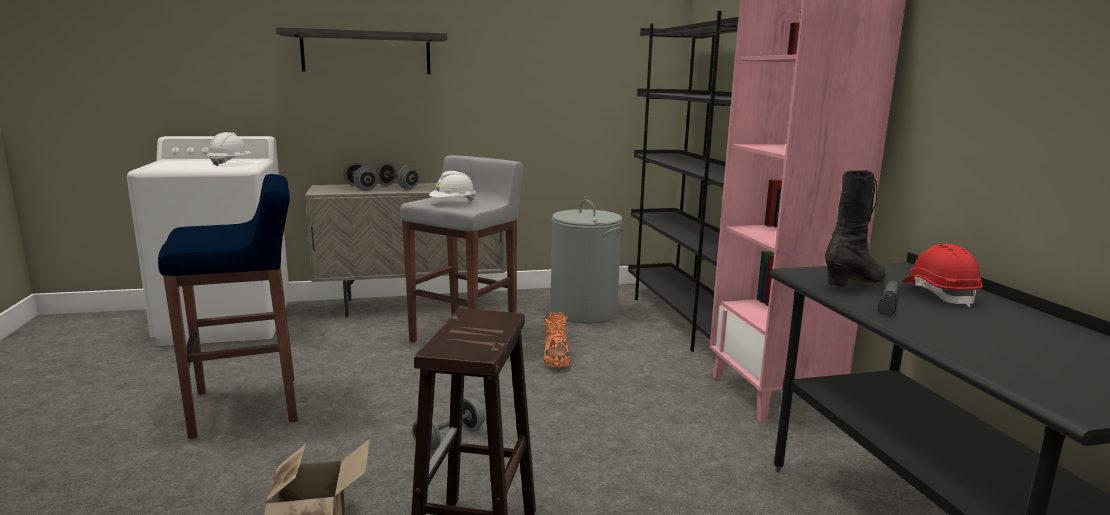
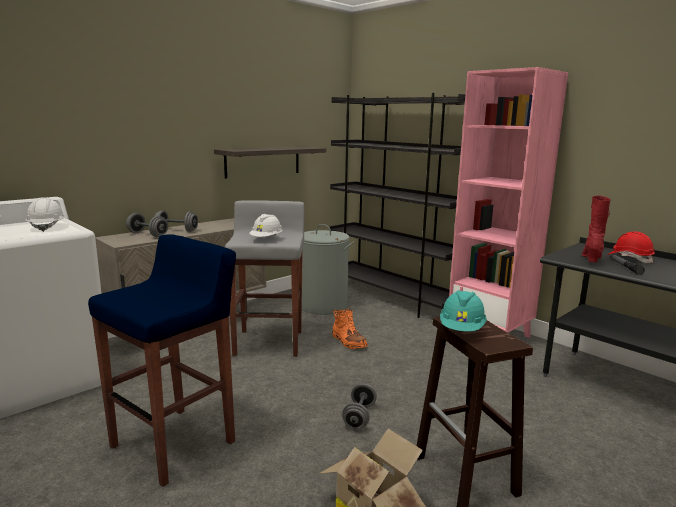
camera: 30 degrees left, 0 degrees up
(366, 53) = (137, 116): shelf -> shelf (263, 161)
(455, 326) = (462, 329): none -> turquoise hard hat
(856, 283) = (591, 259): black boot -> red boot

